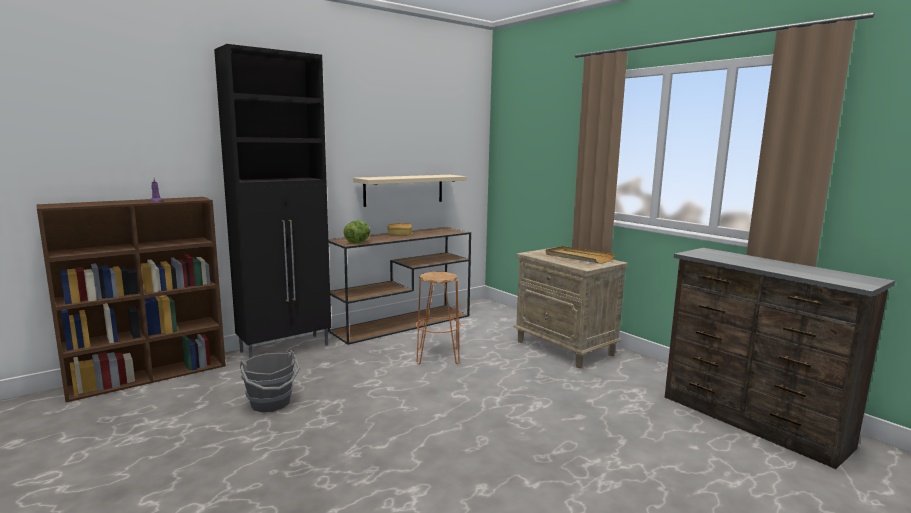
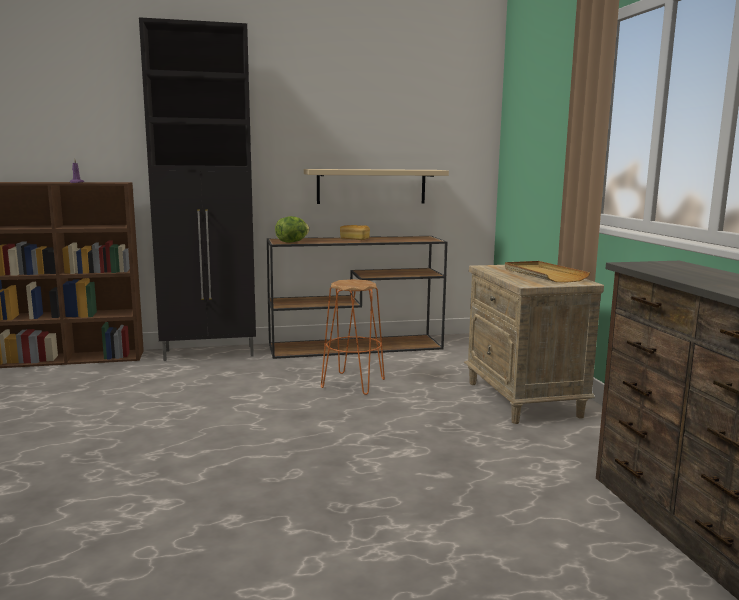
camera: 25 degrees right, 0 degrees up
(271, 403) = (137, 398): grey bucket -> none

